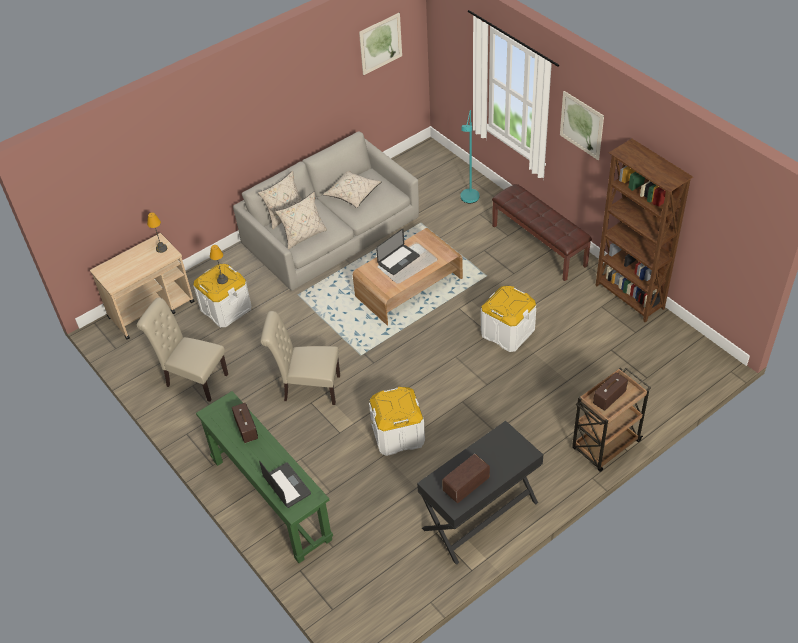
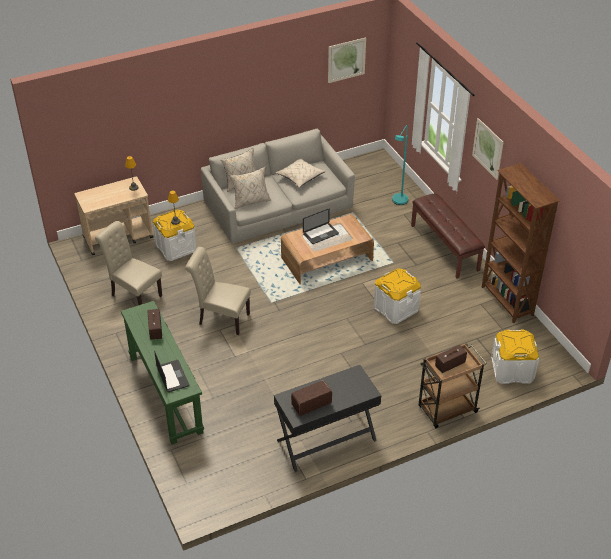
camera: 10 degrees right, 5 degrees down
(398, 434) = (281, 367): white storage box -> white storage box (512, 370)

